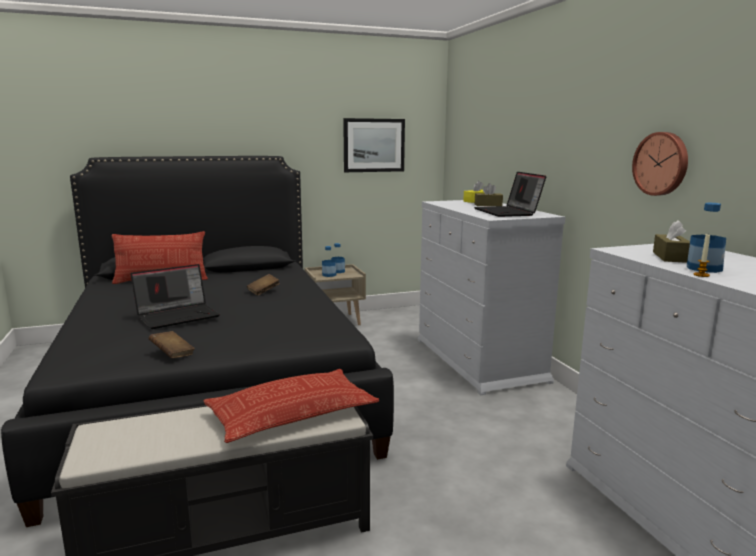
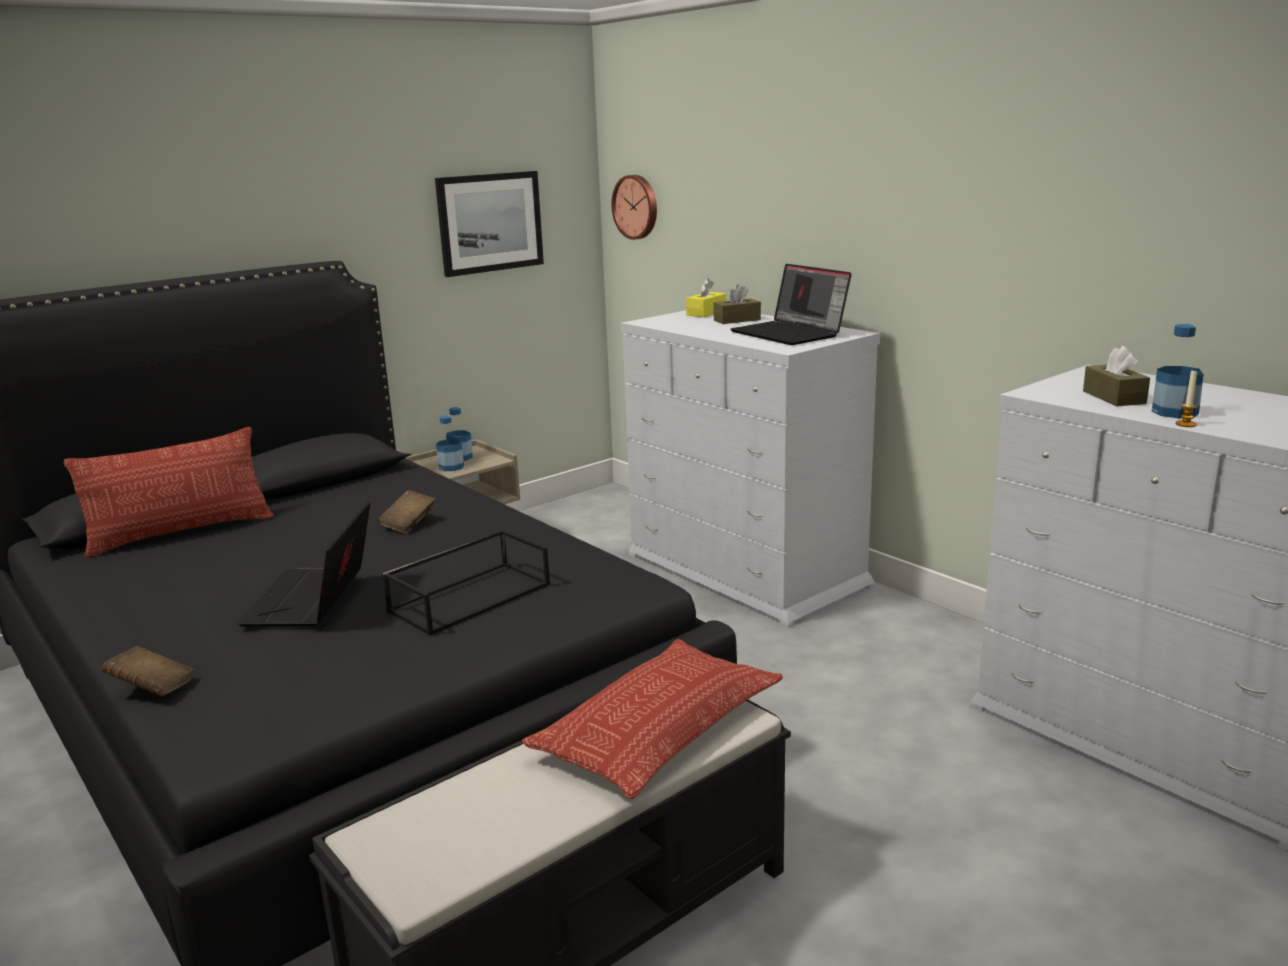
camera: 20 degrees left, 5 degrees up
(172, 354) = (388, 674): brown book -> brown book (152, 688)
(178, 315) = (313, 600): laptop -> laptop turned 150 degrees clockwise
(253, 327) = (470, 596): none -> black tray
(661, 164) = (1043, 253): wall clock -> wall clock (636, 207)

